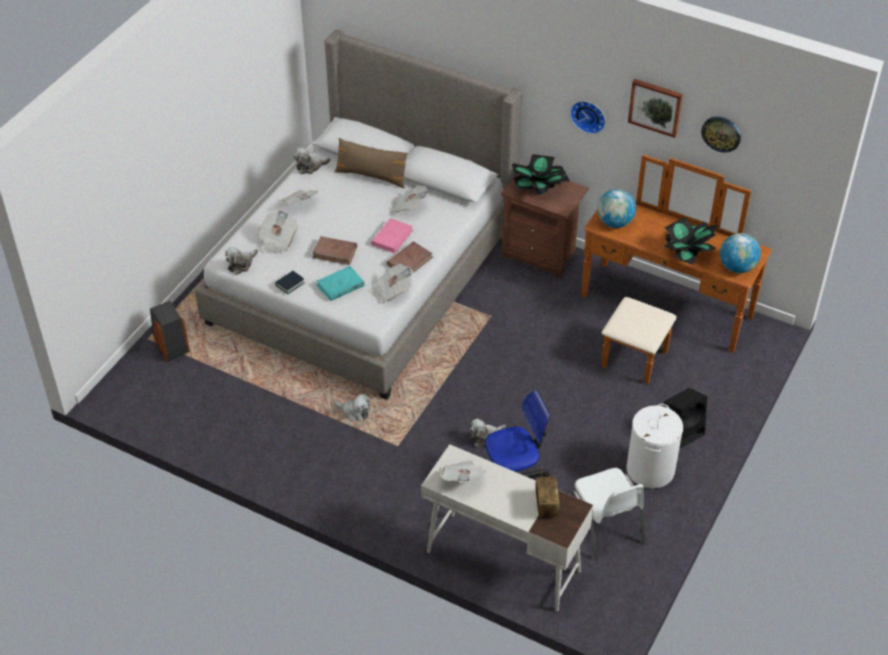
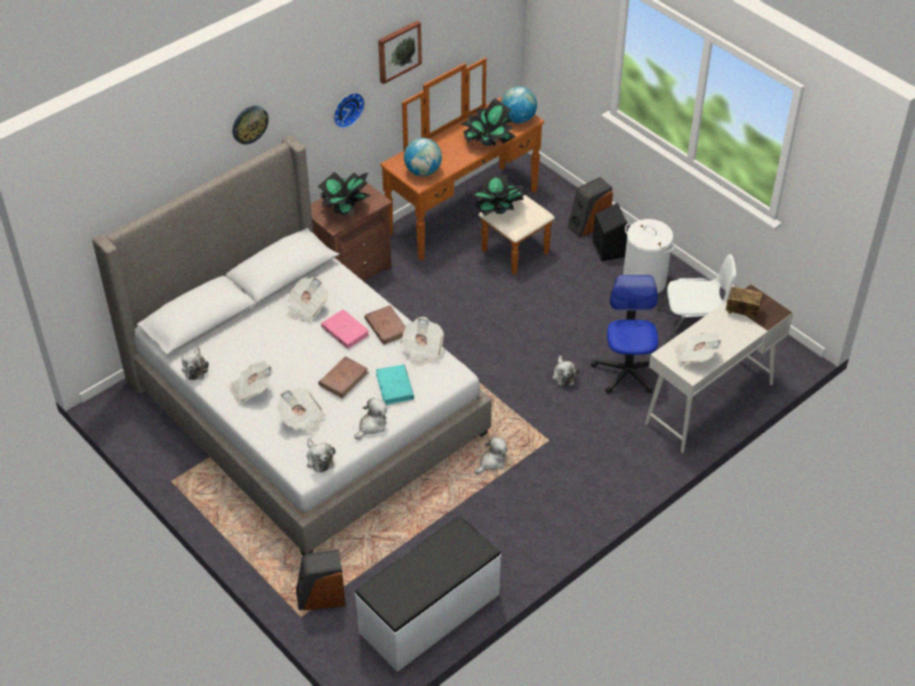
camera: 70 degrees left, 0 degrees up
(175, 416) = (430, 614): none -> white bench
(290, 284) = (372, 425): book -> plush toy
(371, 176) = (241, 323): brown pillow -> none
(632, 307) = (499, 210): none -> potted plant
(707, 405) = (588, 225): none -> speaker
(721, 133) = (450, 29): wall clock -> wall clock (249, 124)

